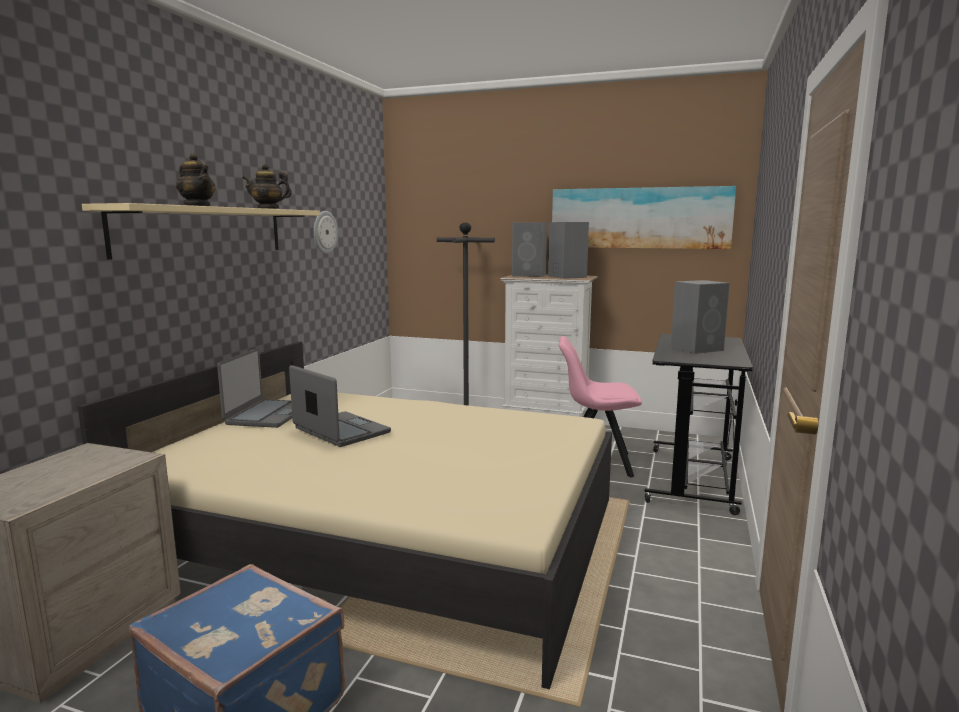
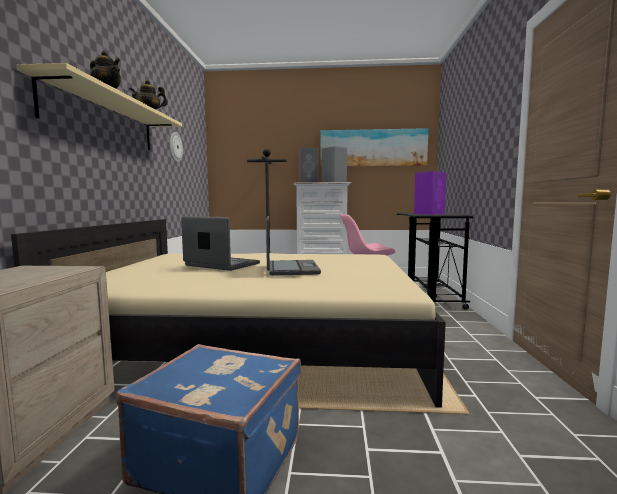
camera: 15 degrees left, 5 degrees down
(268, 415) = (154, 262): laptop -> laptop (291, 269)
(697, 349) = (429, 213): grey speaker -> purple speaker

